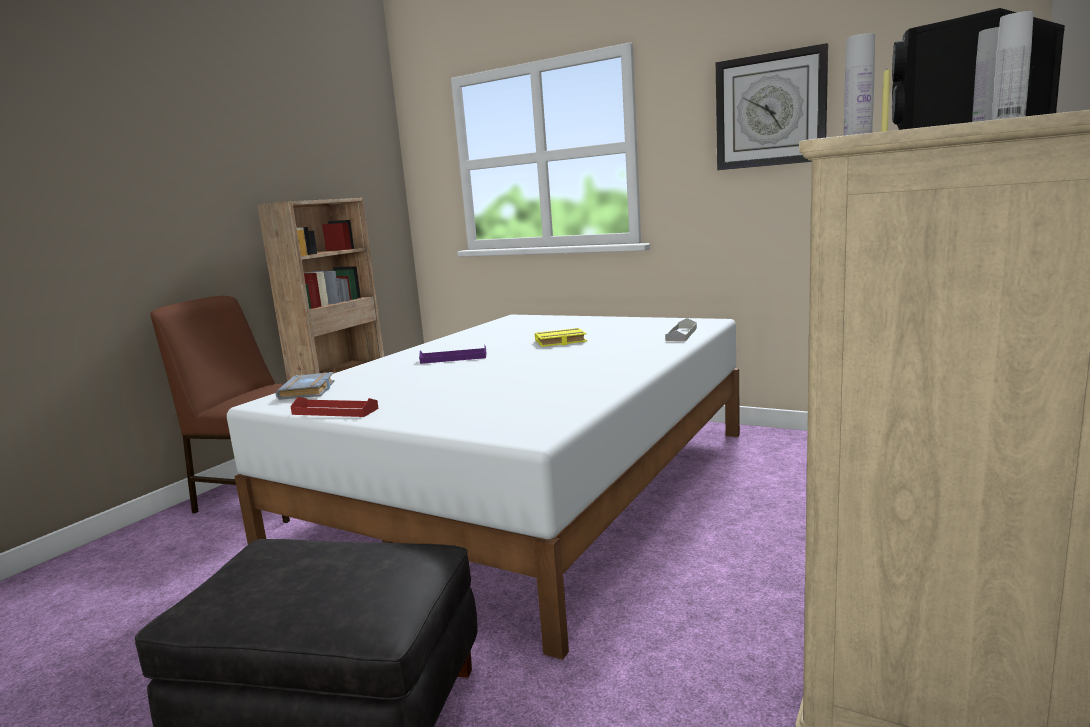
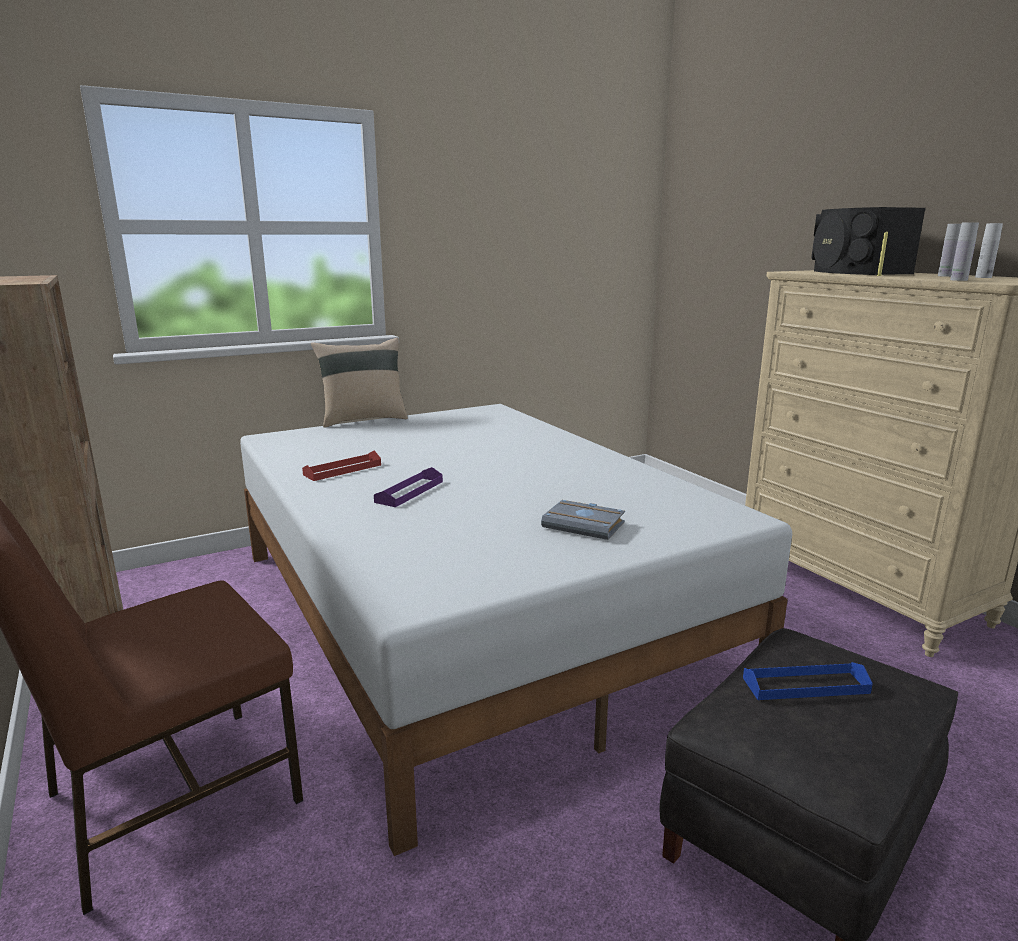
camera: 60 degrees left, 5 degrees up
(309, 391) = (404, 575): grey book -> grey book (585, 525)
(332, 565) = (805, 685): none -> blue tray
(335, 411) = (539, 573): red tray -> red tray (342, 470)
(560, 342) = (446, 450): yellow book -> none
(595, 315) = (363, 419): none -> beige pillow
(681, 334) = (519, 422): grey tray -> none
(770, 110) = (505, 210): wall clock -> none

